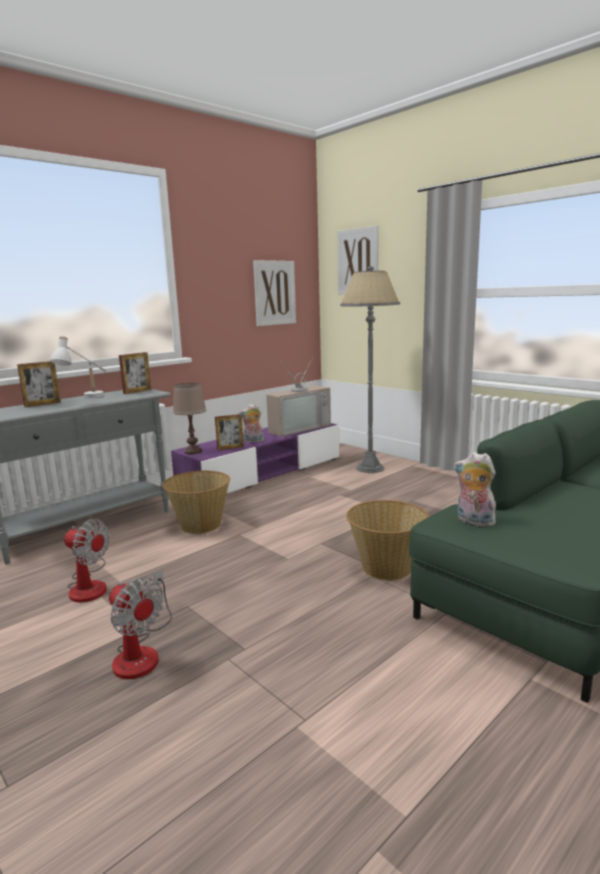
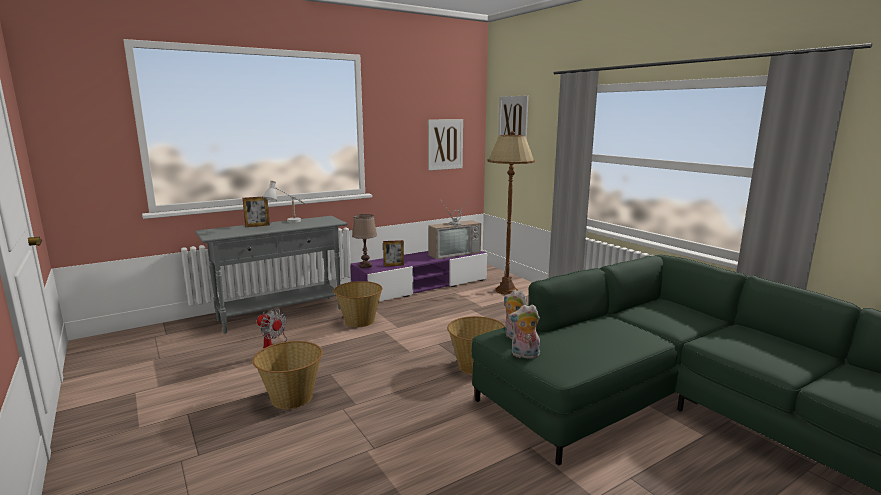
camera: 10 degrees right, 0 degrees up
(137, 391) = (325, 219): picture frame -> none
(141, 652) = (291, 397): fan -> basket
(253, 441) = (413, 261): plush toy -> plush toy (524, 355)
(369, 468) = (506, 290): grey floor lamp -> brown floor lamp

